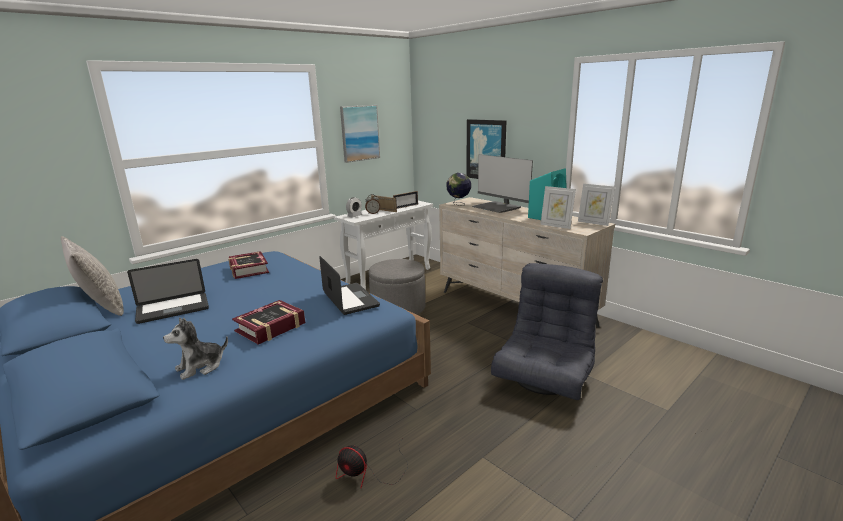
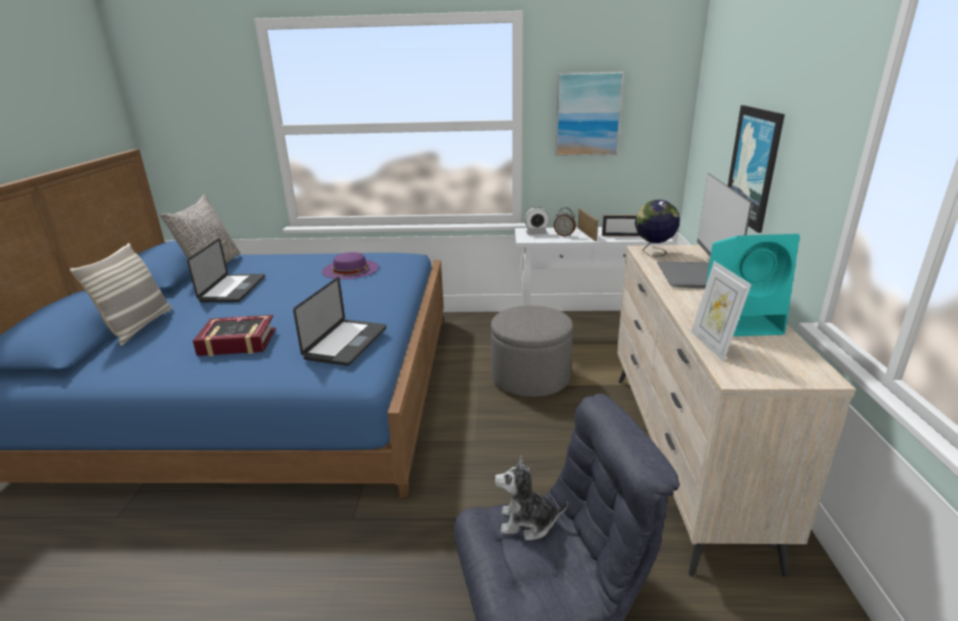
camera: 45 degrees right, 5 degrees up
(143, 356) = (138, 326): none -> pillow
(173, 309) = (233, 289): laptop -> laptop turned 105 degrees counterclockwise
(200, 367) = (137, 356): plush toy -> plush toy (527, 523)
(248, 269) = (350, 269): book -> purple hat
(369, 473) = (217, 555): fan -> none
(593, 223) = (806, 368): picture frame -> none

